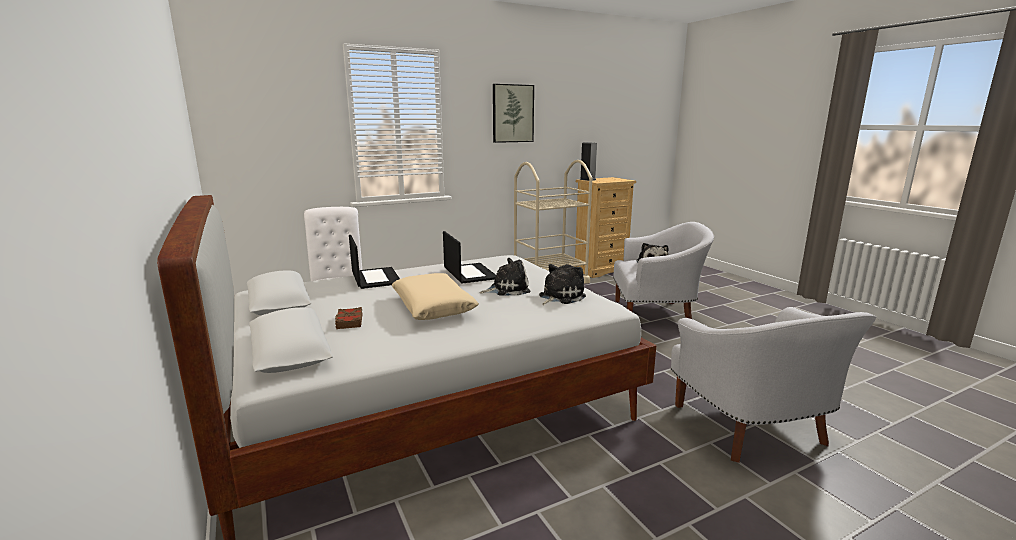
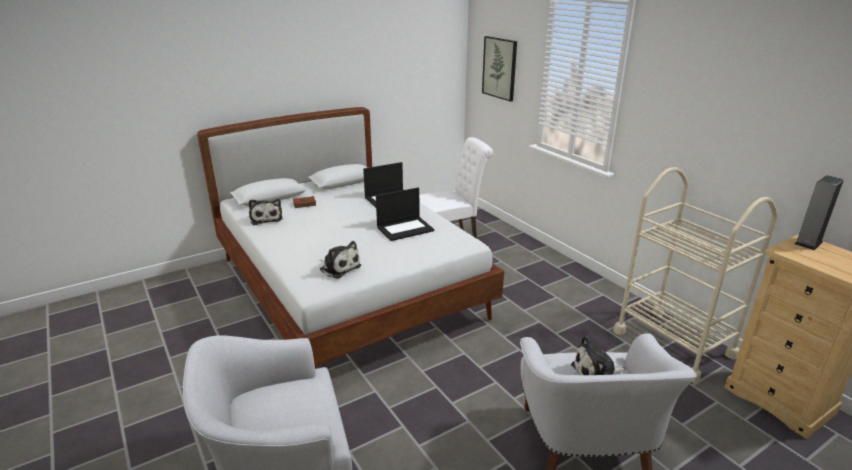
camera: 85 degrees right, 10 degrees up
(433, 306) = (326, 223): beige pillow -> none
(507, 289) = (363, 246): plush toy -> plush toy (266, 218)
(512, 113) = (715, 94): picture -> picture (500, 68)

